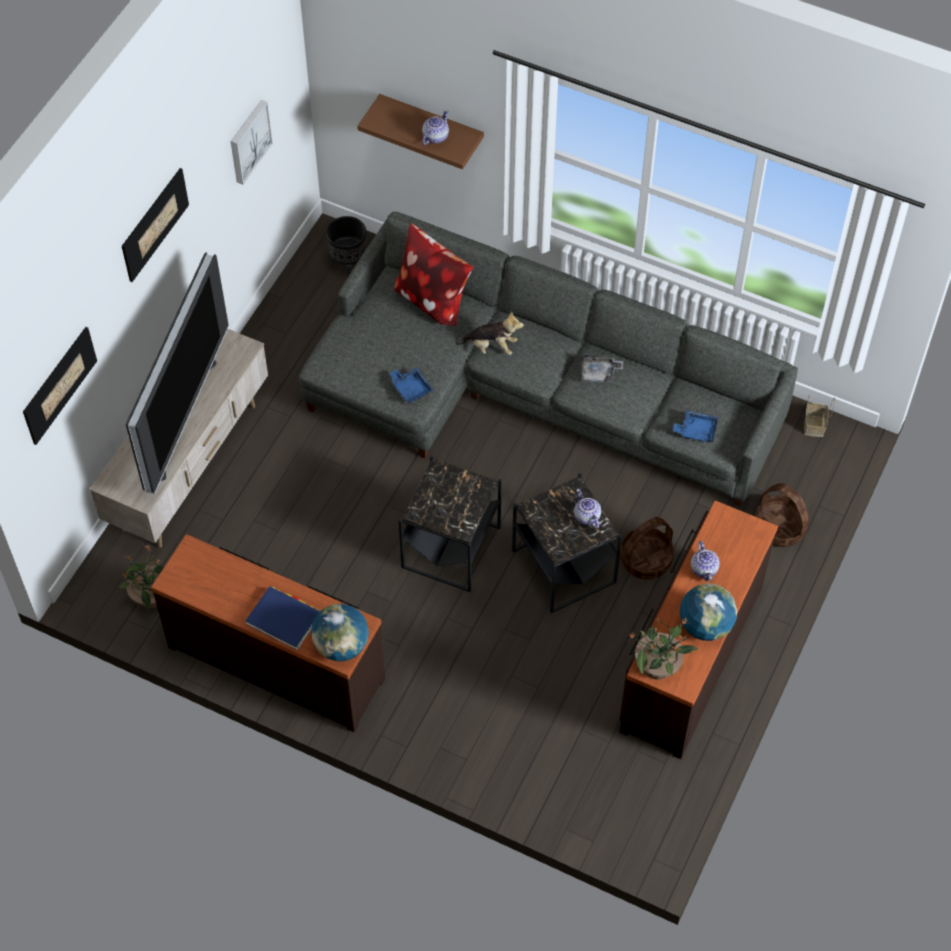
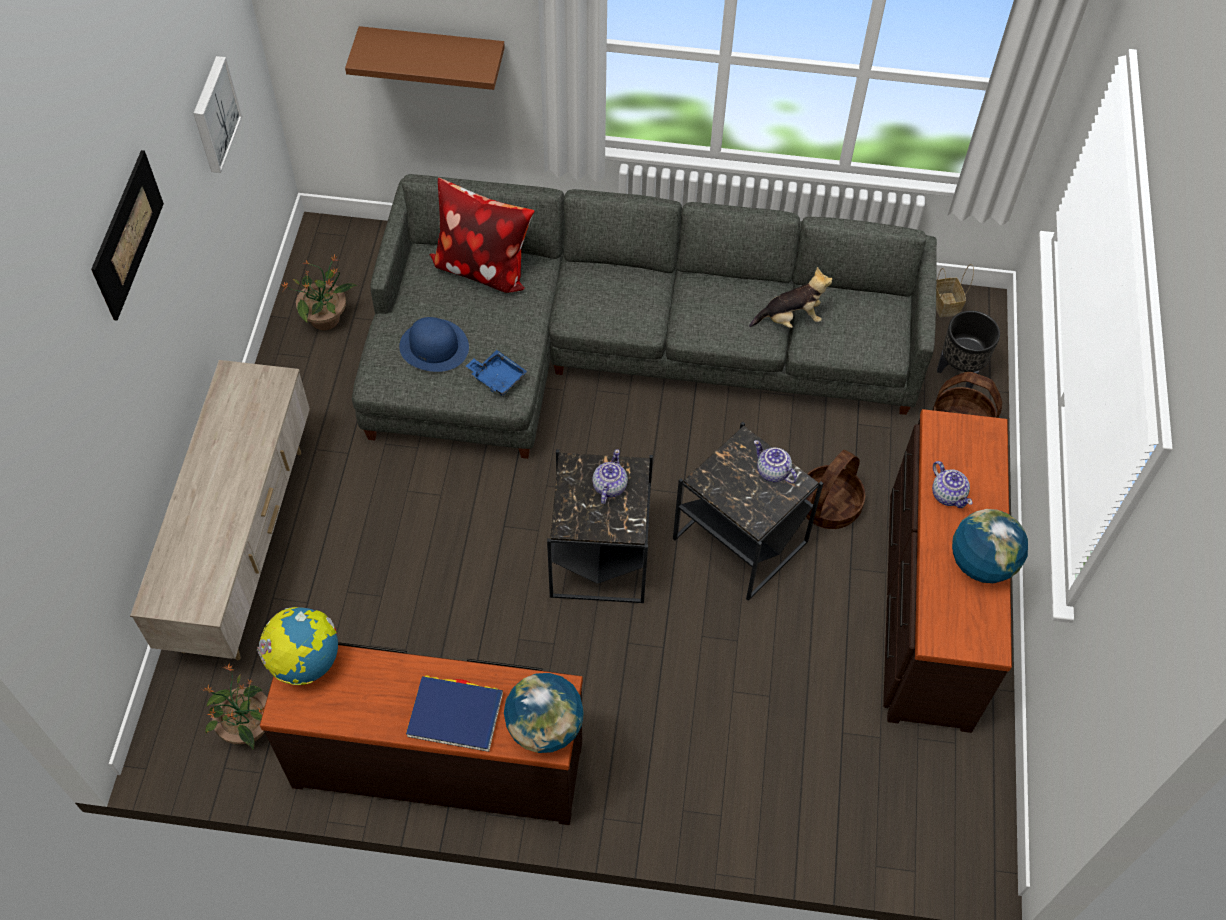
camera: 20 degrees left, 0 degrees up
(59, 385) = (55, 485): picture -> none
(178, 416) = (219, 488): television -> none
(195, 553) = (305, 661): none -> globe
(349, 266) = (357, 263): black planter -> black planter (959, 372)
(372, 352) = (434, 346): none -> blue hat
(435, 137) = (447, 59): teapot -> teapot (609, 487)
(491, 347) = (573, 304): plush toy -> plush toy (790, 319)
(599, 374) = (711, 302): grey tray -> none
(658, 666) = (950, 632): potted plant -> potted plant (326, 318)
(696, 430) = (849, 337): blue tray -> none

